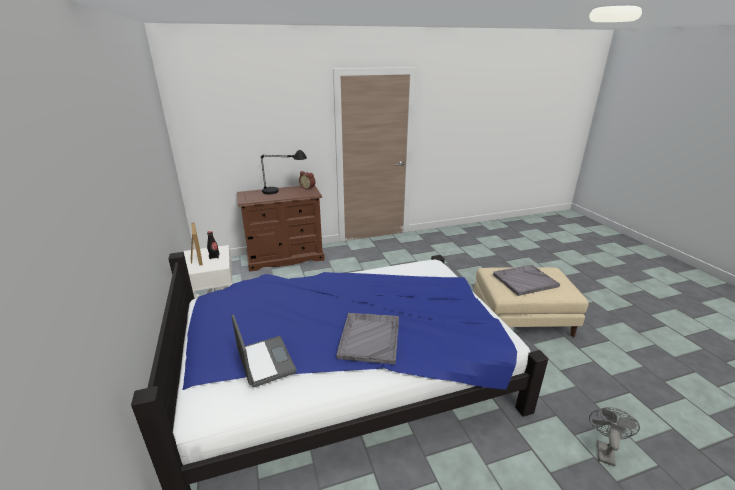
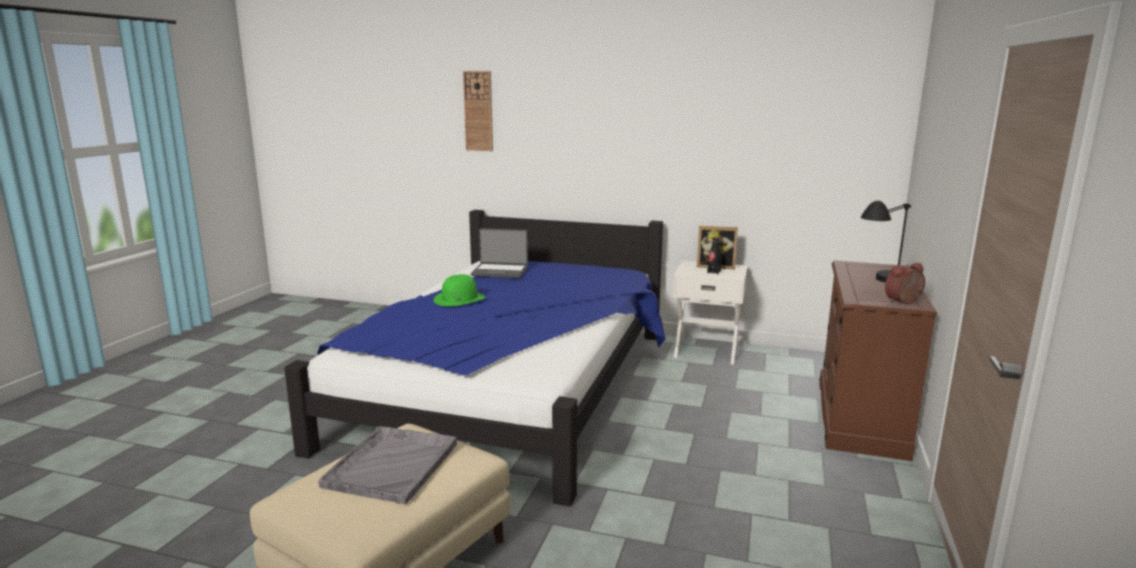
camera: 125 degrees right, 10 degrees down
(65, 248) = (478, 111): none -> wall clock
(369, 338) = (459, 299): grey tray -> green hat
(604, 450) = (201, 468): grey fan -> none

